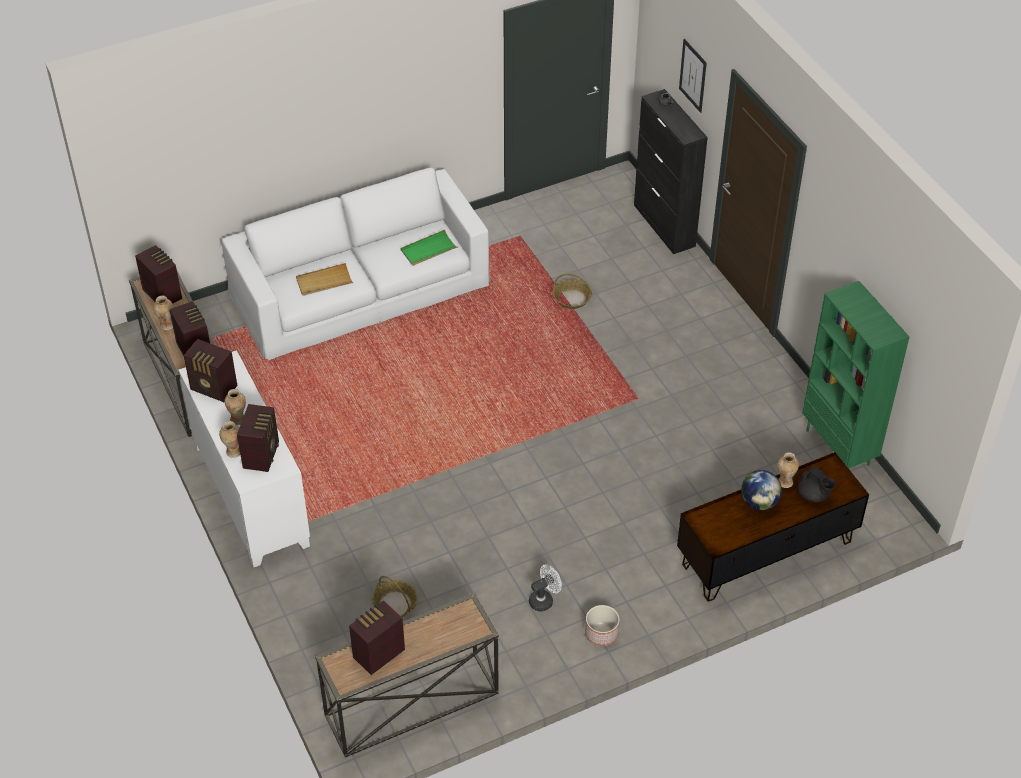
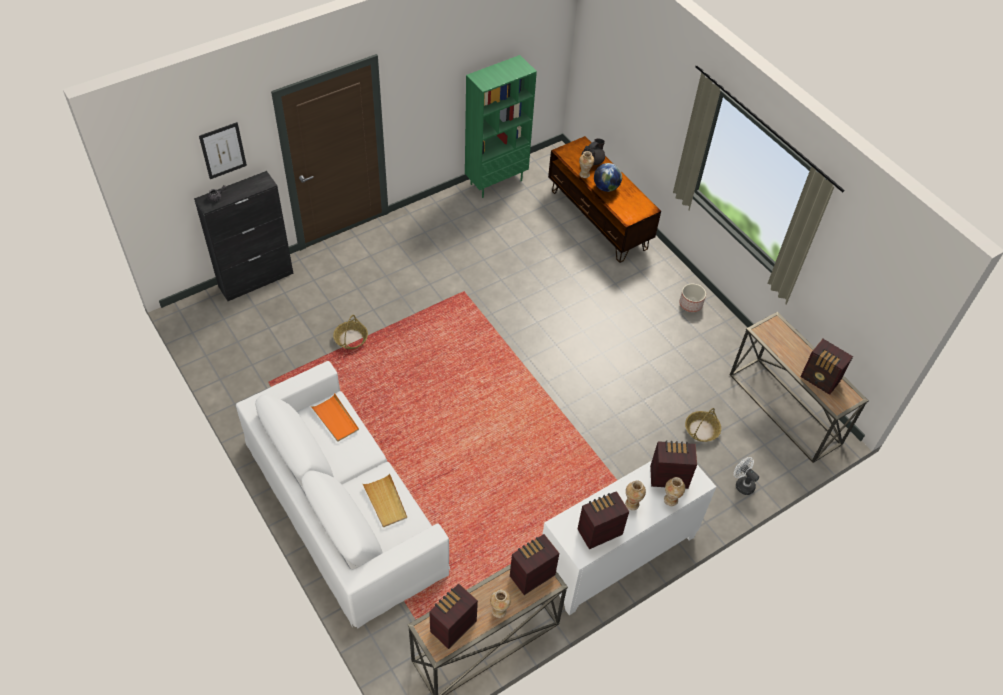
camera: 100 degrees left, 5 degrees up
(214, 389) = (598, 531): radio -> radio turned 135 degrees counterclockwise
(428, 250) = (335, 419): green tray -> orange tray
(544, 600) = (671, 338): white fan -> white fan (742, 484)

